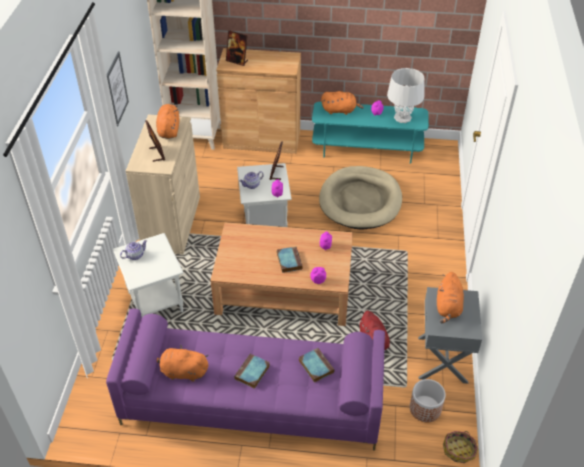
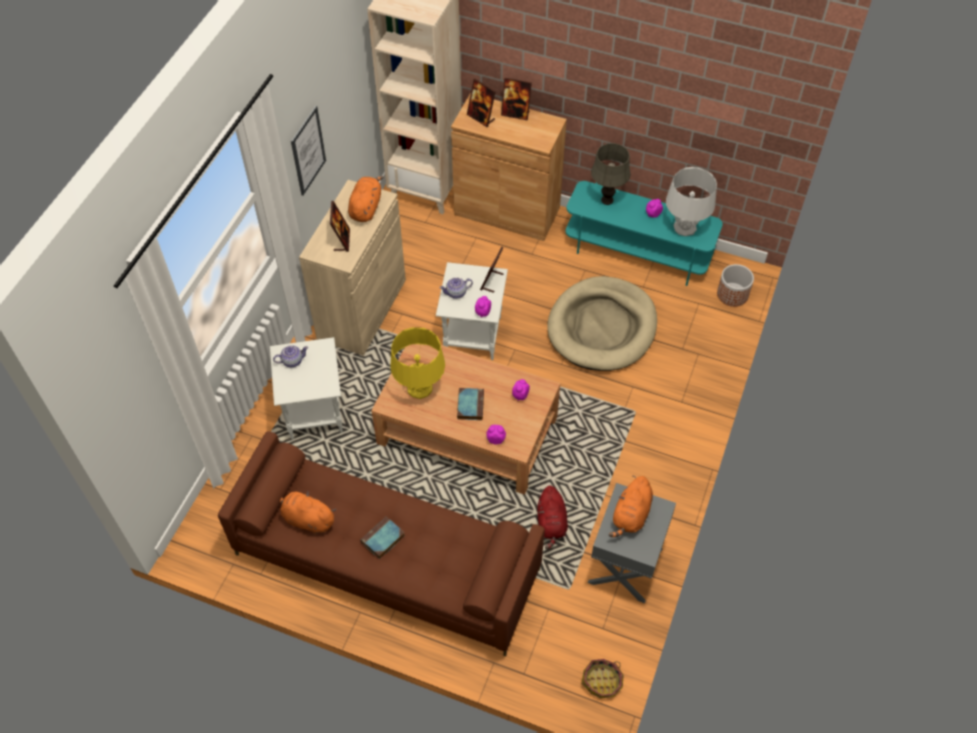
camera: 15 degrees right, 10 degrees up
(244, 257) = (419, 388): none -> yellow table lamp
(251, 401) = (386, 562): purple sofa -> brown sofa
(262, 55) = (515, 113): none -> picture frame
(315, 366) = (456, 548): book -> none
(340, 110) = (607, 200): orange plush toy -> grey table lamp
(425, 409) = (582, 621): planter -> planter (732, 294)

